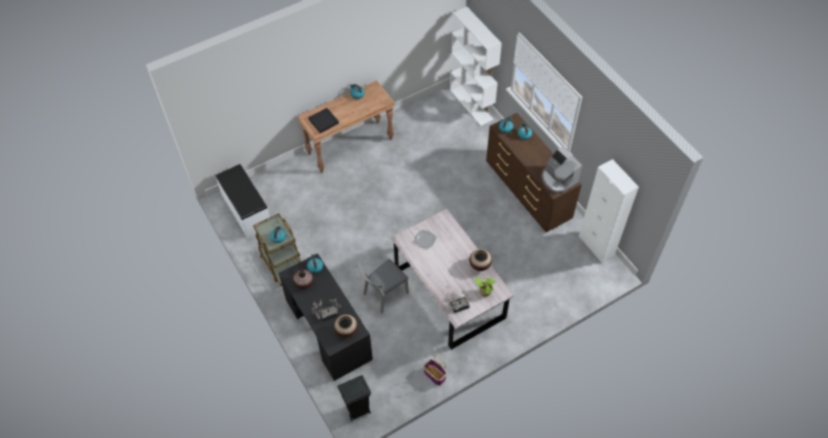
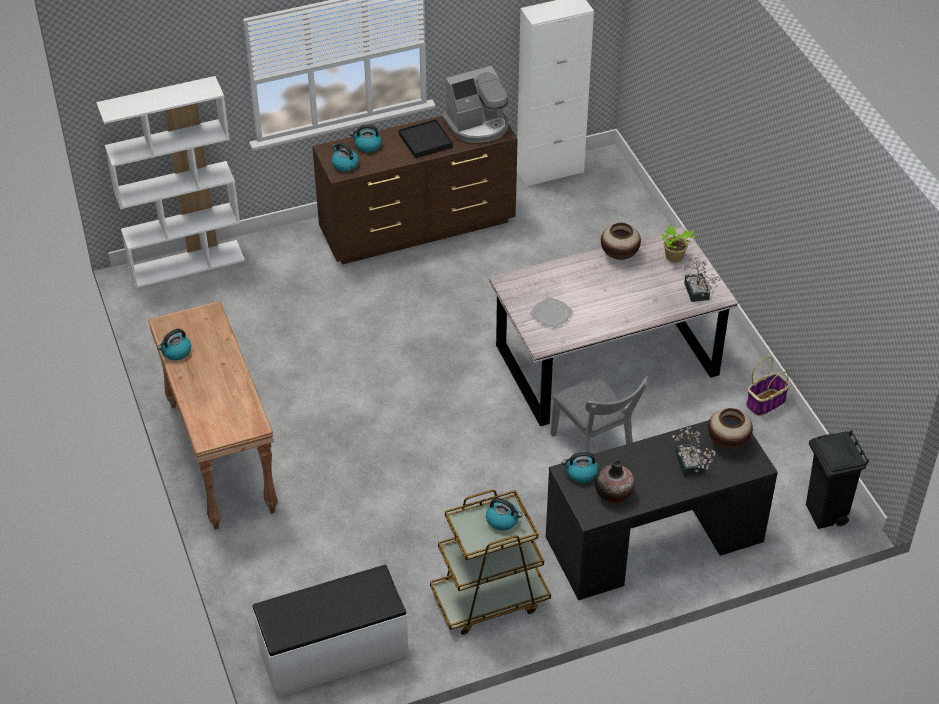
camera: 80 degrees left, 10 degrees down
(323, 121) = (229, 411): black tray -> black tray (425, 141)

